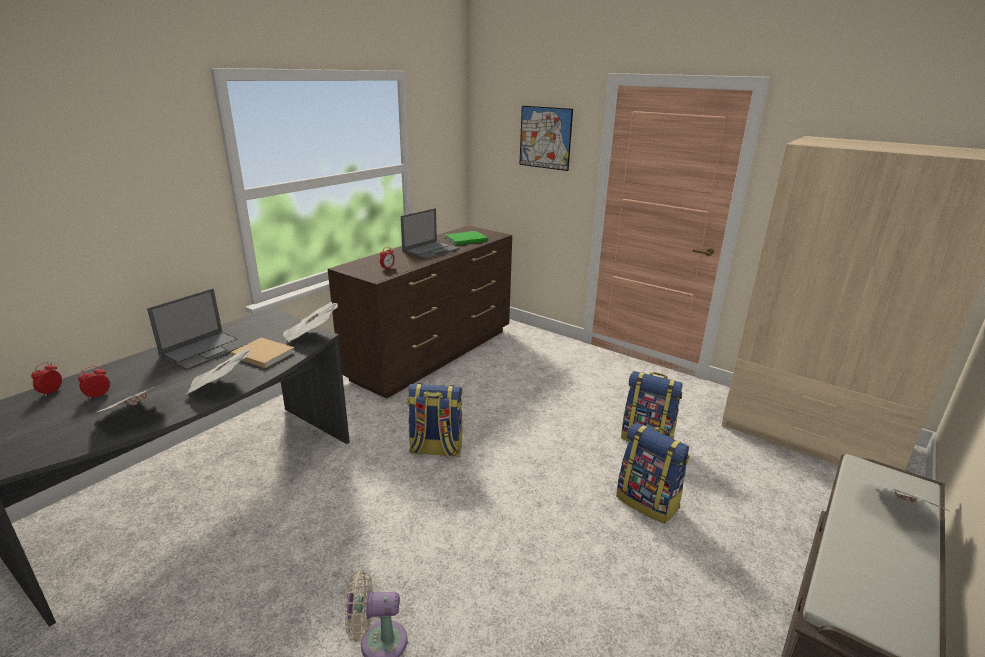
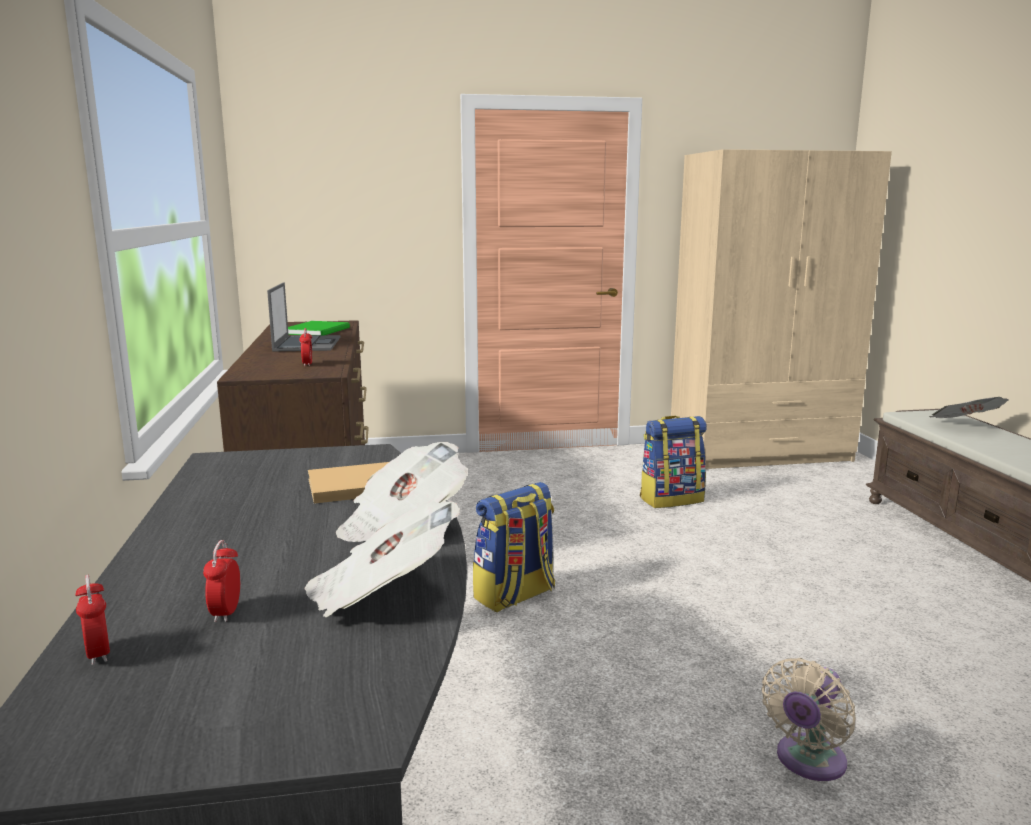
camera: 45 degrees left, 10 degrees down
(206, 350) = (242, 513): laptop -> none
(310, 336) = (358, 454): newspaper -> none
(545, 138) = (375, 181): picture -> none
(648, 502) = (760, 539): backpack -> none

